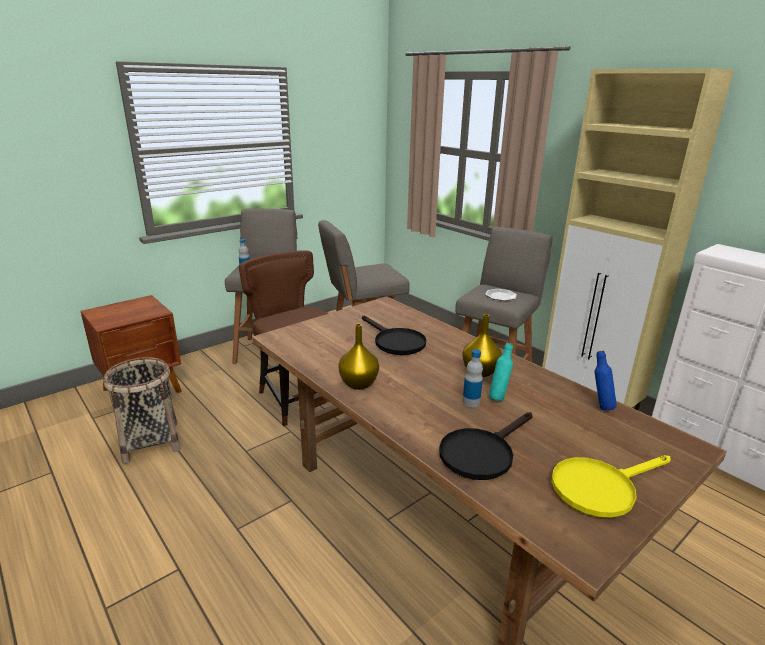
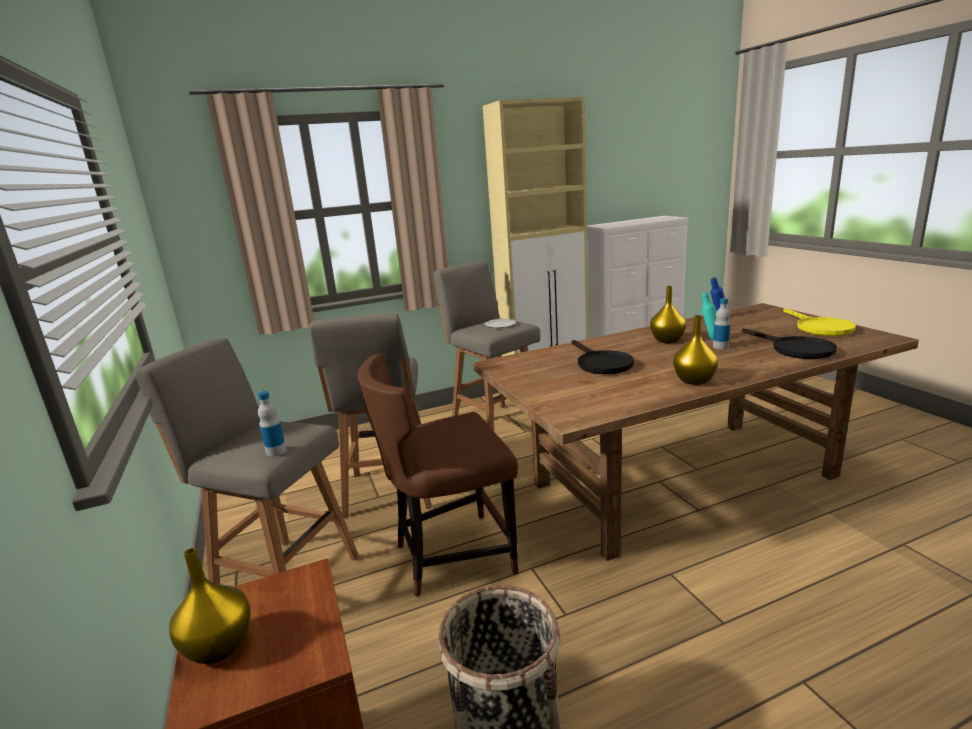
camera: 70 degrees left, 5 degrees down
(121, 306) = (217, 647): none -> yellow vase
(395, 342) = (600, 363): black frying pan -> black frying pan turned 90 degrees clockwise

